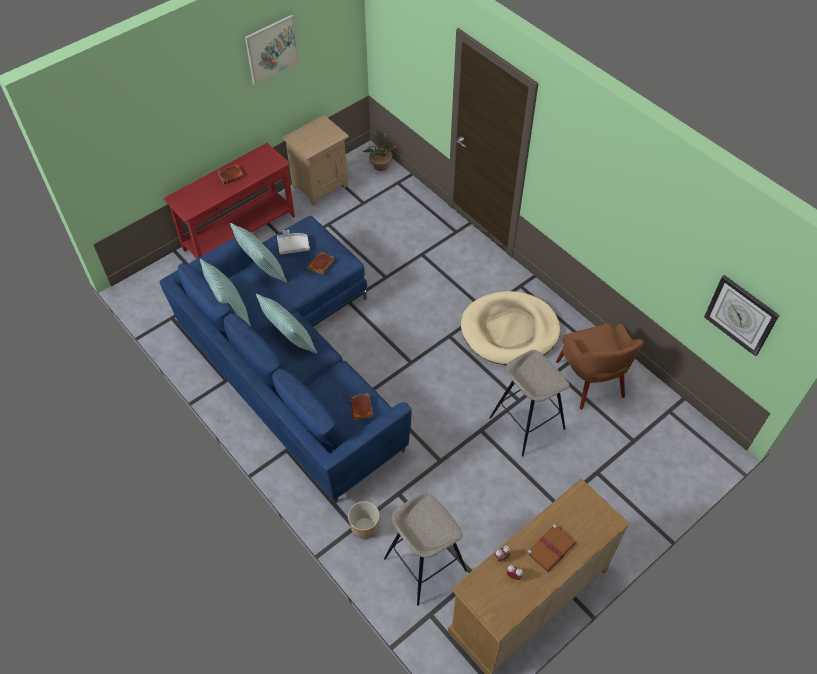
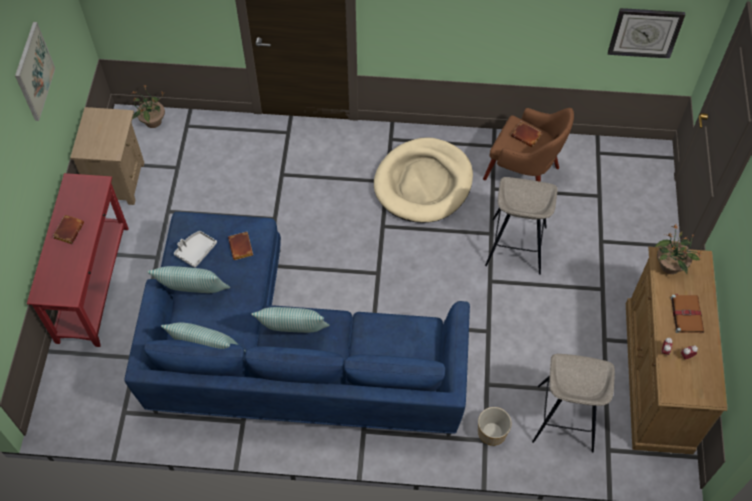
camera: 45 degrees left, 5 degrees up
(362, 408) = (419, 337): brown book -> brown book (527, 136)
(580, 505) = (670, 266): none -> potted plant

